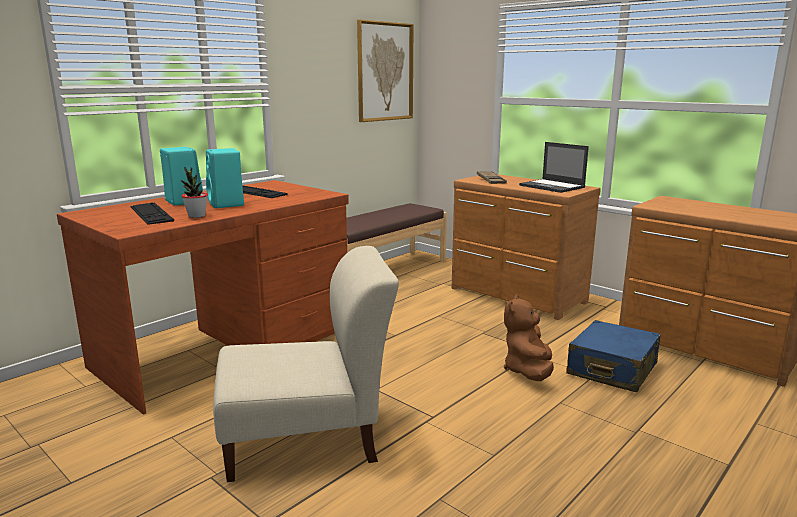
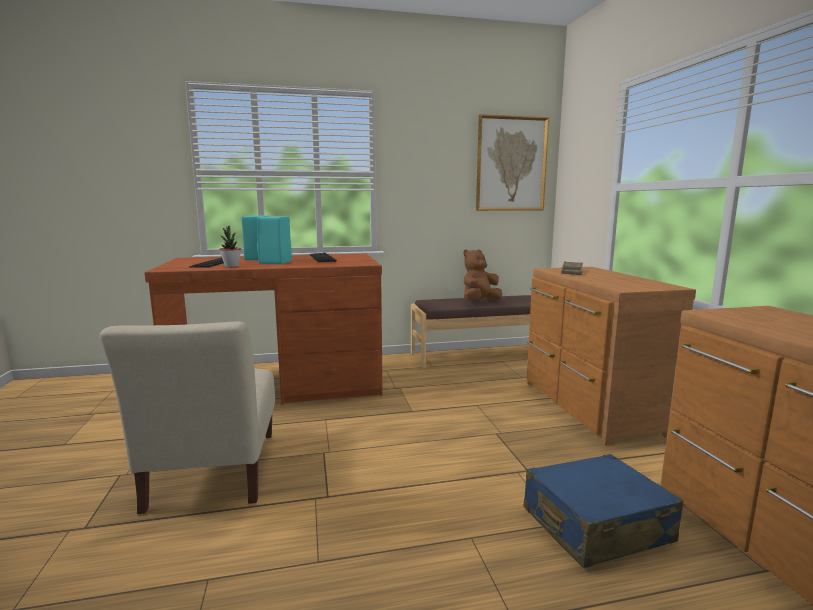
camera: 35 degrees right, 5 degrees down
(307, 439) = (213, 474): beige chair -> beige chair turned 60 degrees clockwise
(528, 371) = (486, 488): brown plush toy -> brown plush toy (479, 302)
(552, 186) = (629, 282): laptop -> none

